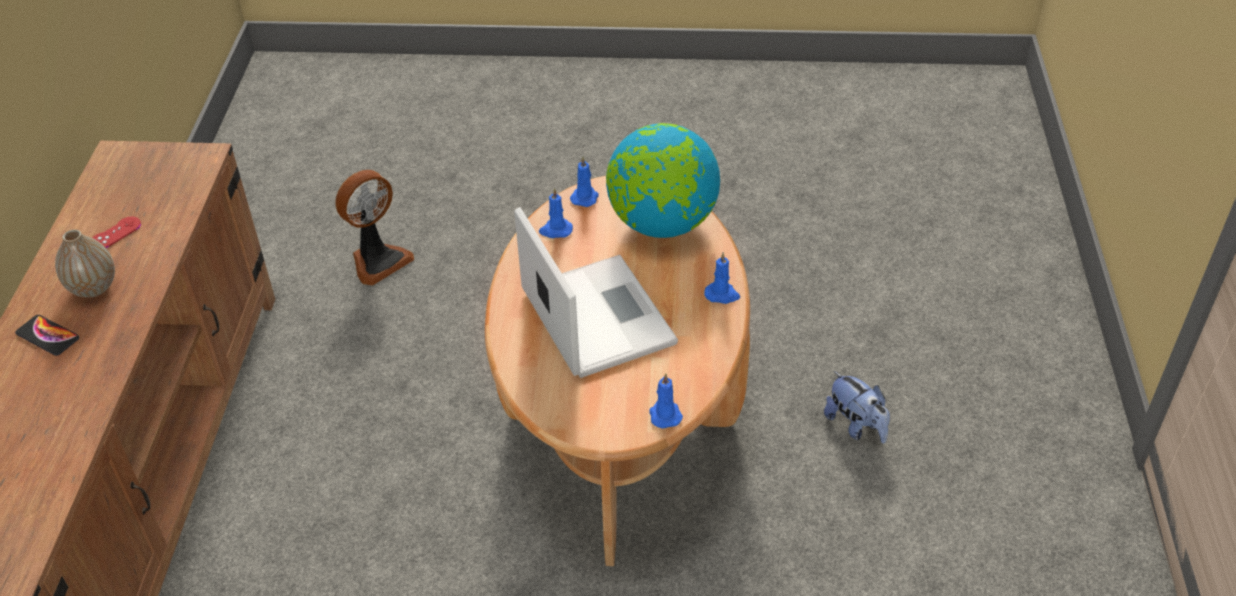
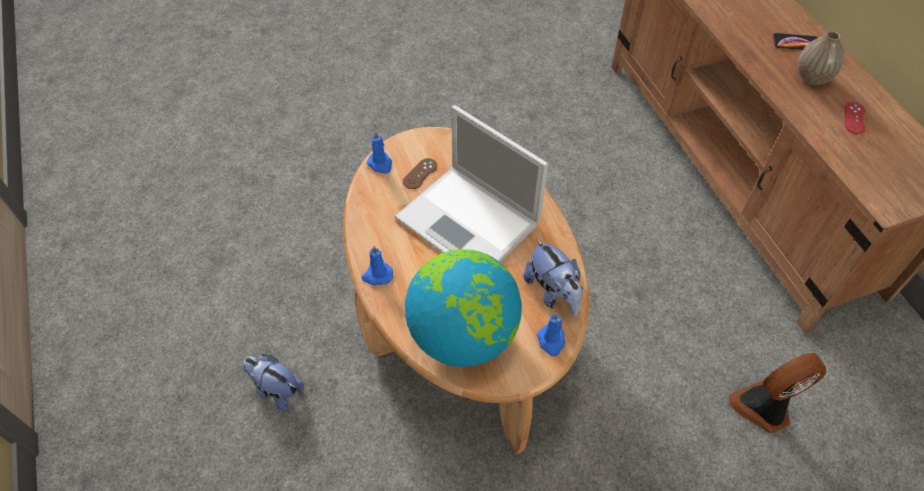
camera: 155 degrees right, 10 degrees up
(378, 260) = (764, 408): fan -> fan turned 45 degrees clockwise
(555, 230) = (553, 292): blue candle -> plush toy
(621, 386) = (420, 174): none -> brown game controller

